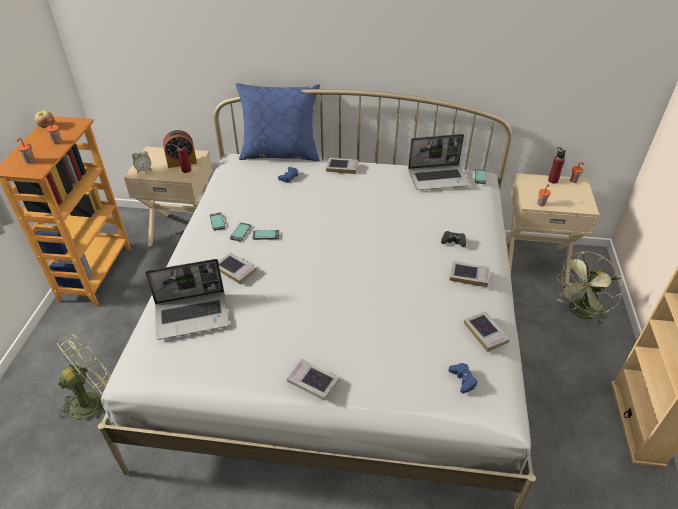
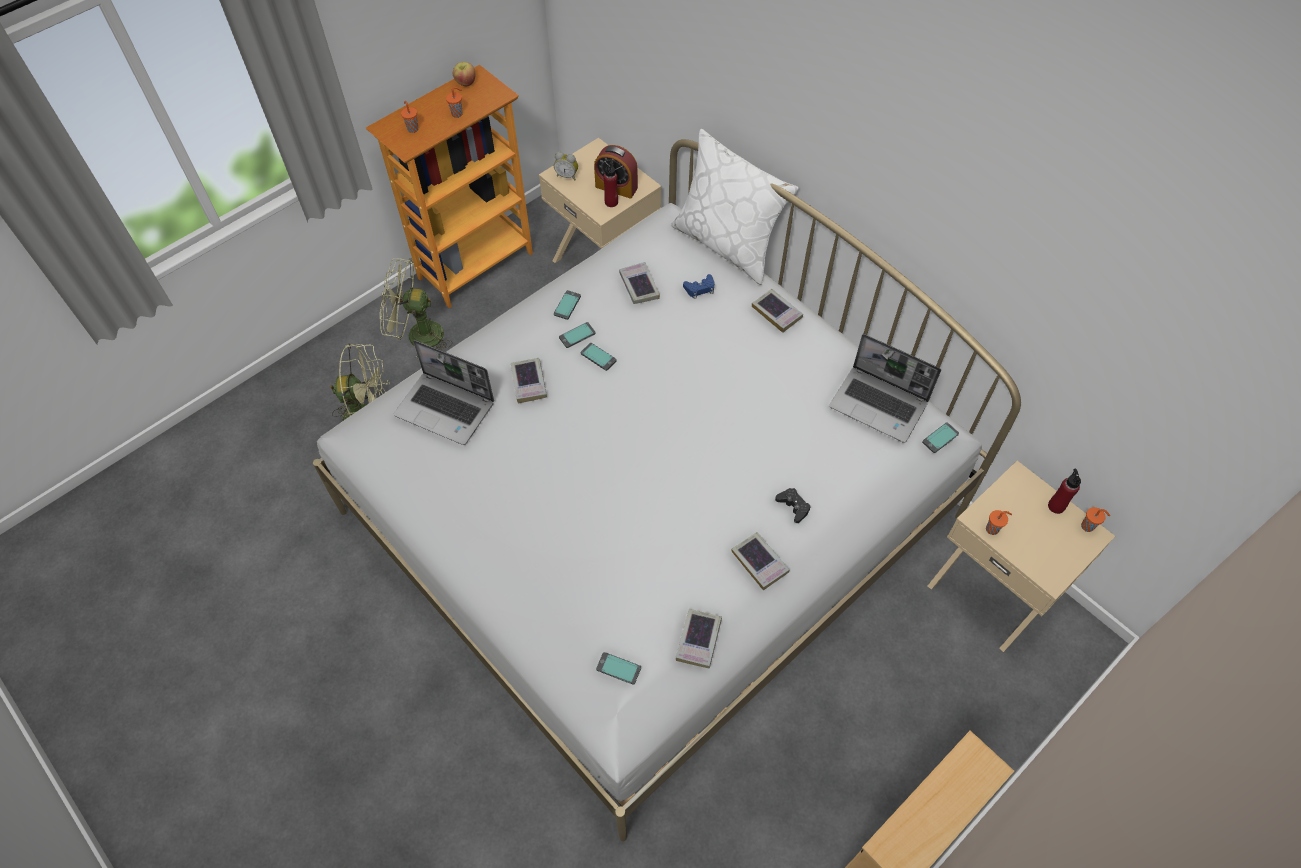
camera: 40 degrees right, 15 degrees up
(280, 153) = (727, 244): blue pillow -> white pillow
(312, 382) = (482, 561): book -> book (639, 286)
(463, 380) = (618, 669): blue game controller -> phone
(580, 313) = (969, 699): green fan -> green fan (417, 336)

